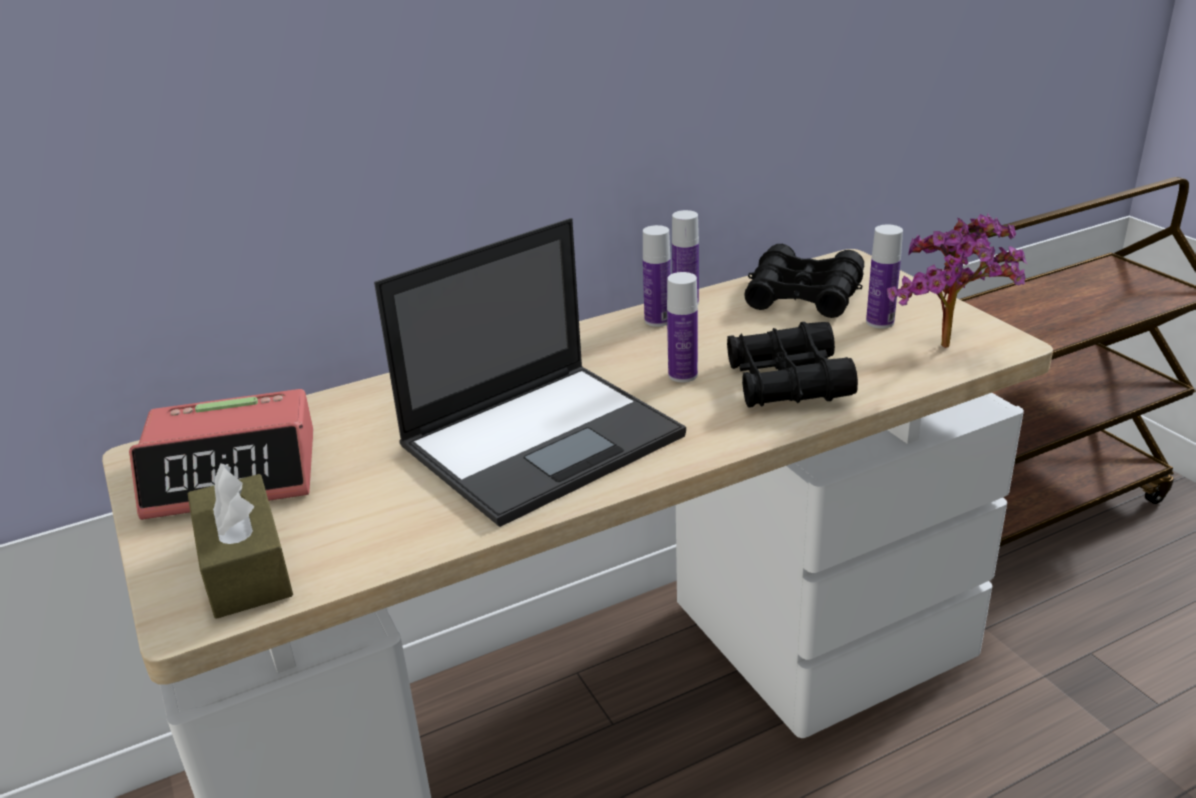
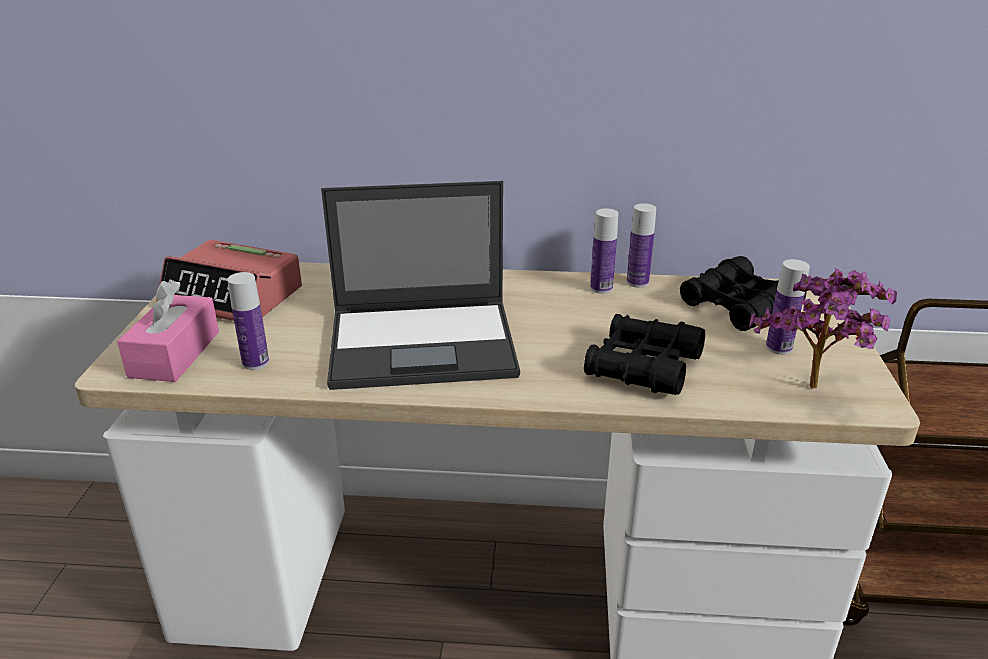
camera: 30 degrees right, 0 degrees up
(245, 566) = (175, 354): brown tissue box -> pink tissue box
(682, 375) = (570, 333): bottle -> bottle (255, 362)

